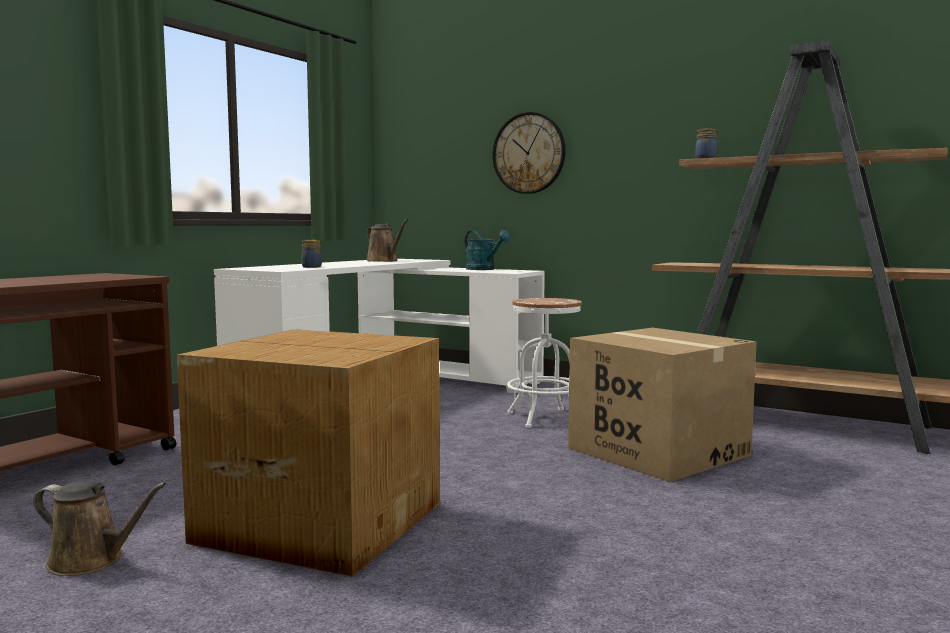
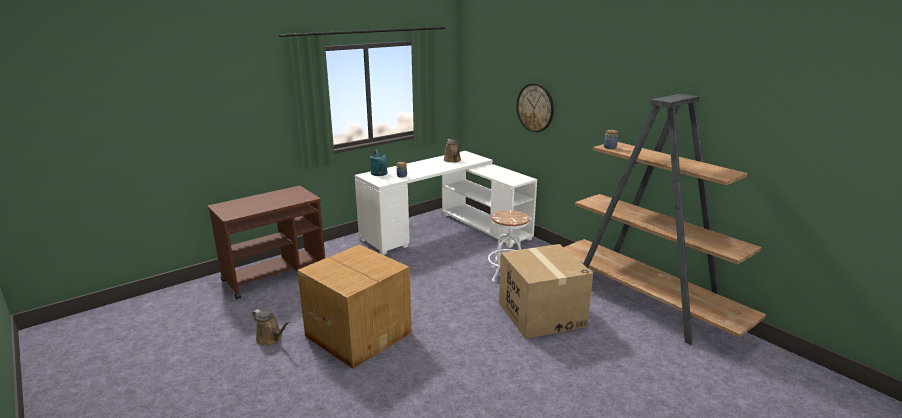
camera: 20 degrees right, 15 degrees up
(484, 269) = (505, 173): turquoise watering can -> turquoise watering can (380, 174)

